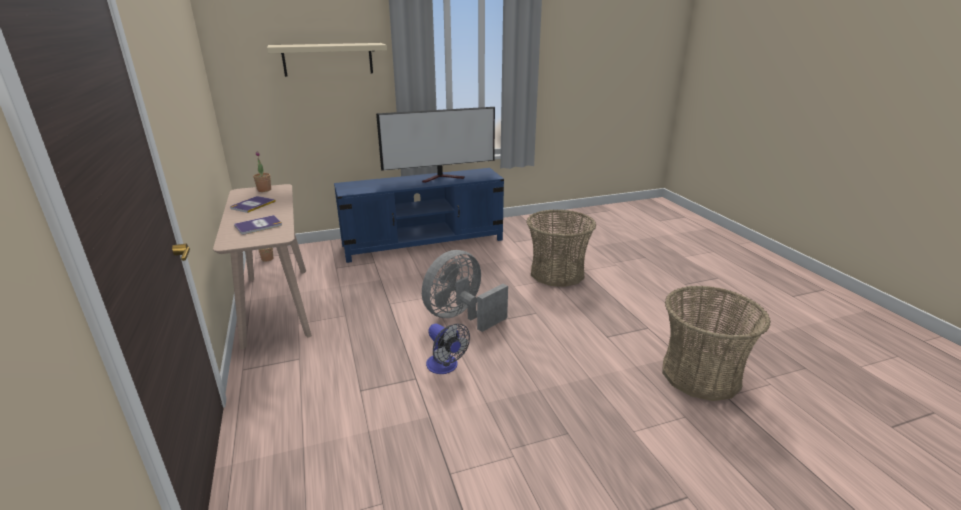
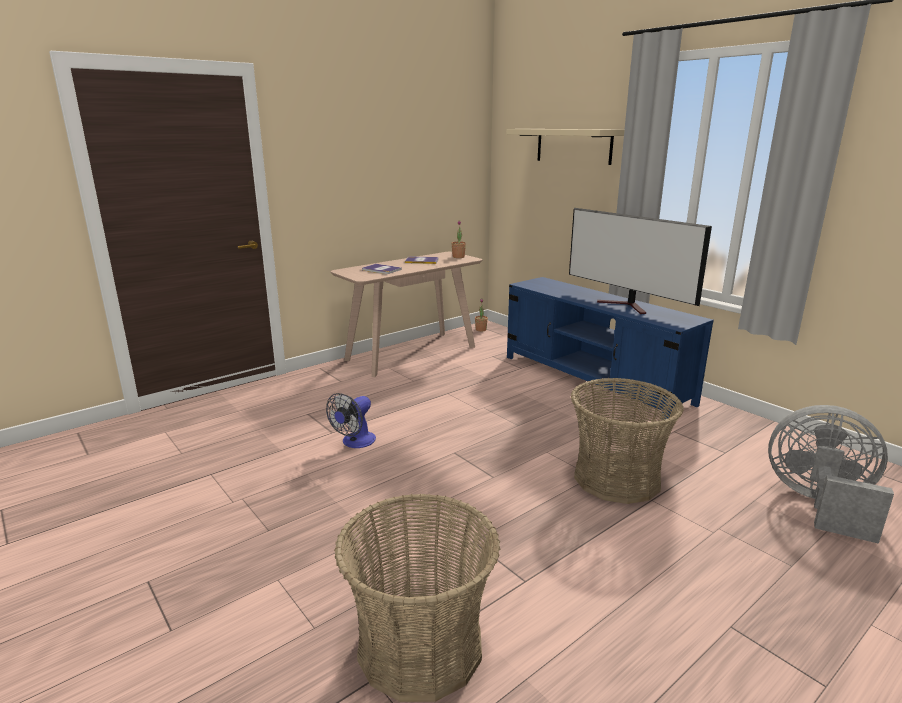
camera: 70 degrees right, 5 degrees down
(461, 317) = (449, 433): grey fan -> grey fan (819, 504)

